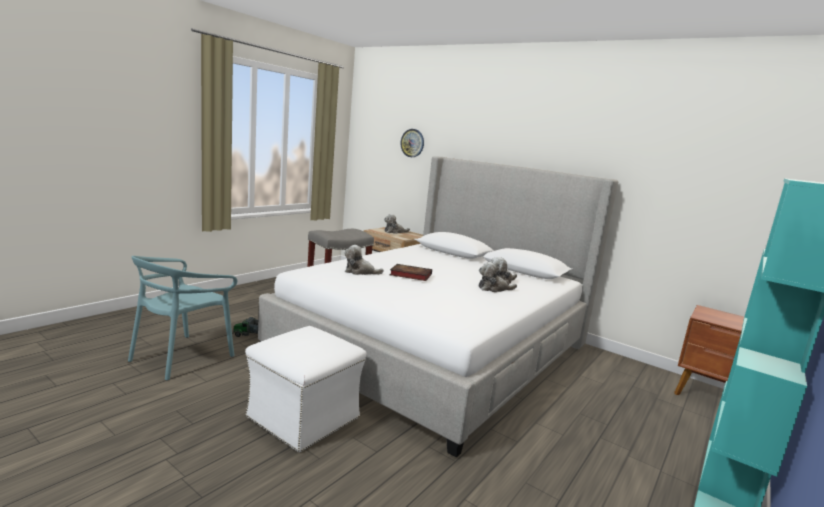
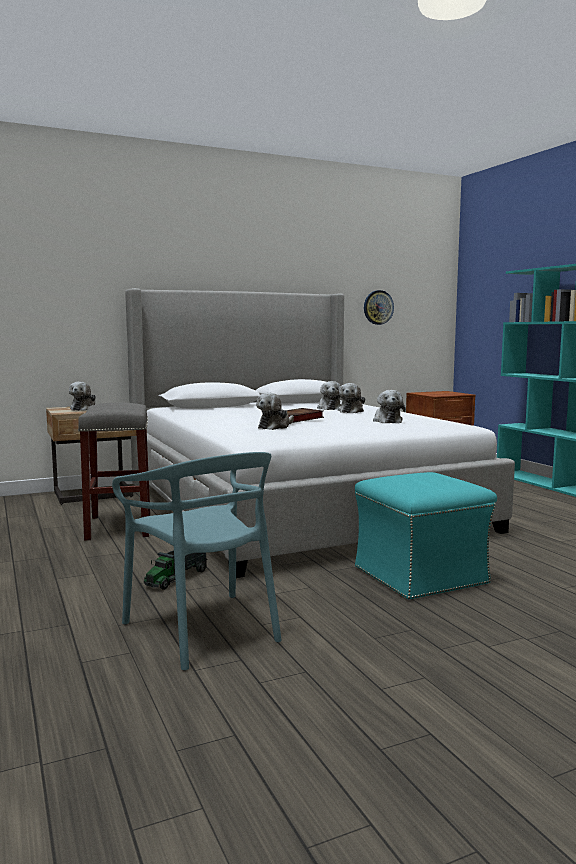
camera: 60 degrees left, 5 degrees down
(304, 418) = (421, 575): white ottoman -> turquoise ottoman
(412, 143) = (66, 273): wall clock -> wall clock (378, 307)
(451, 302) = (387, 421): none -> plush toy

